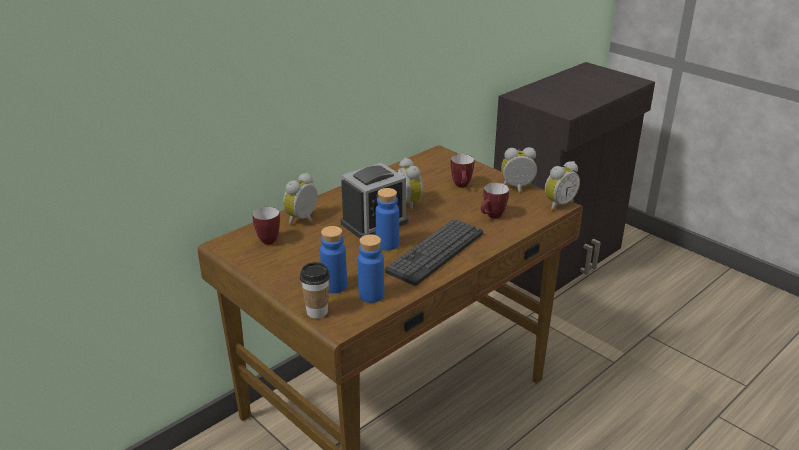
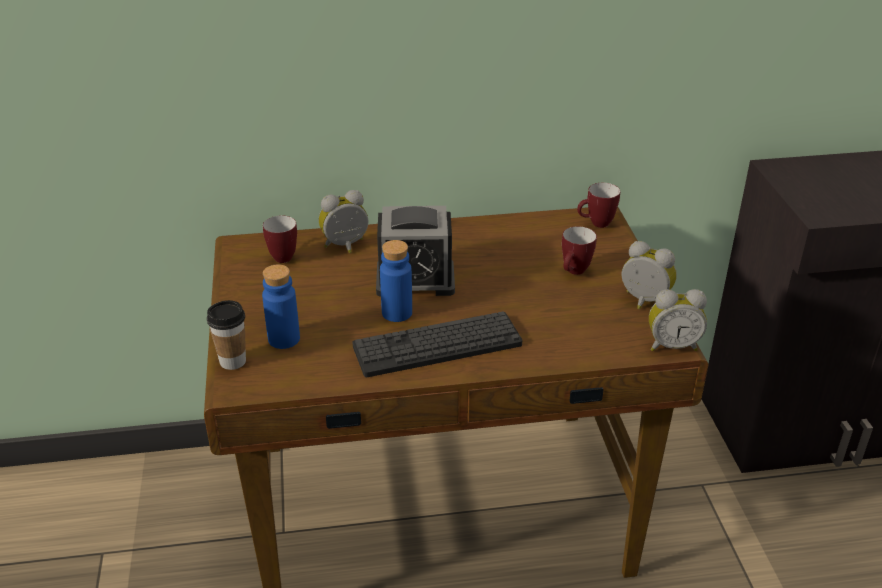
camera: 35 degrees right, 5 degrees up
(371, 295) = (306, 367): blue bottle -> none
(411, 203) = (486, 271): alarm clock -> none
(492, 217) = (561, 328): mug -> mug (596, 224)

